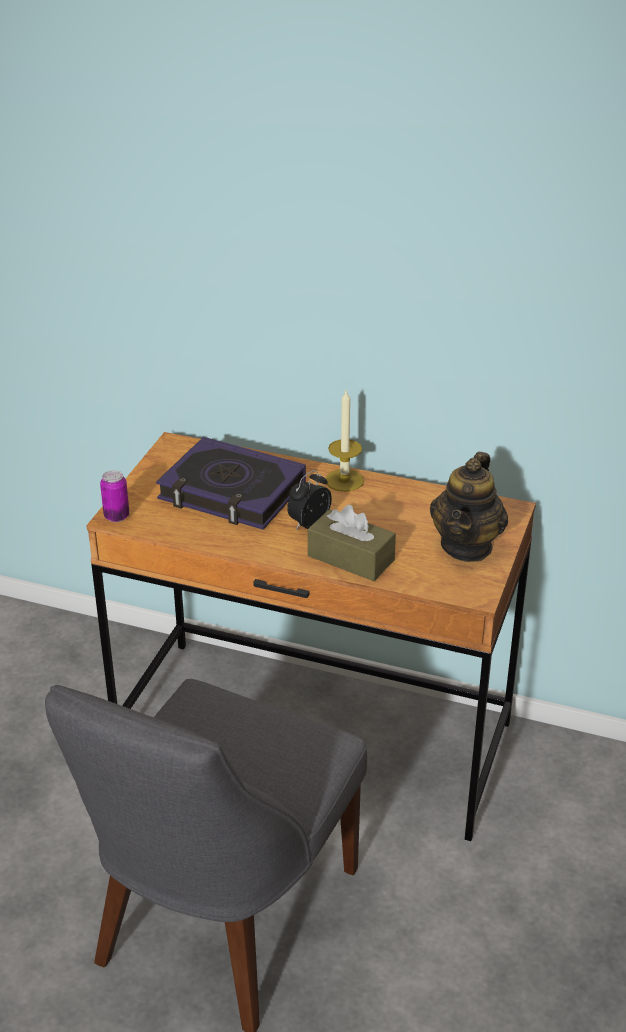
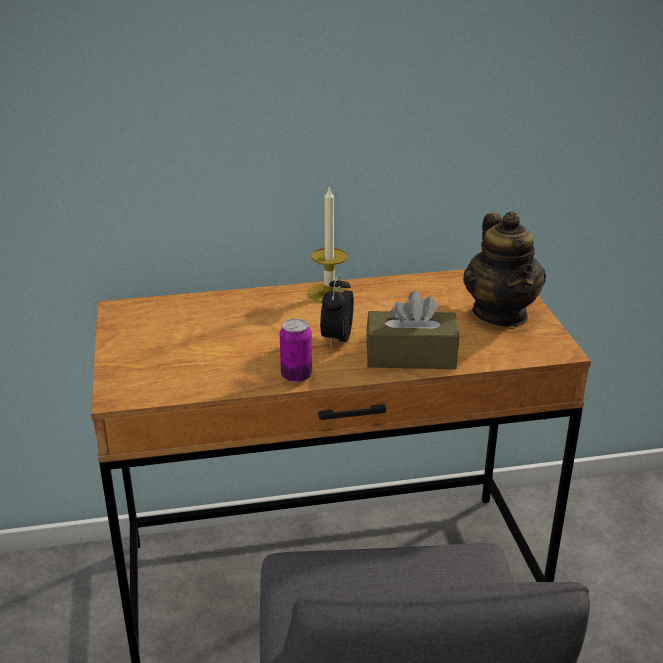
camera: 30 degrees left, 5 degrees down
(116, 516) = (121, 393): can -> can (296, 376)
(232, 492) = (228, 334): book -> none

